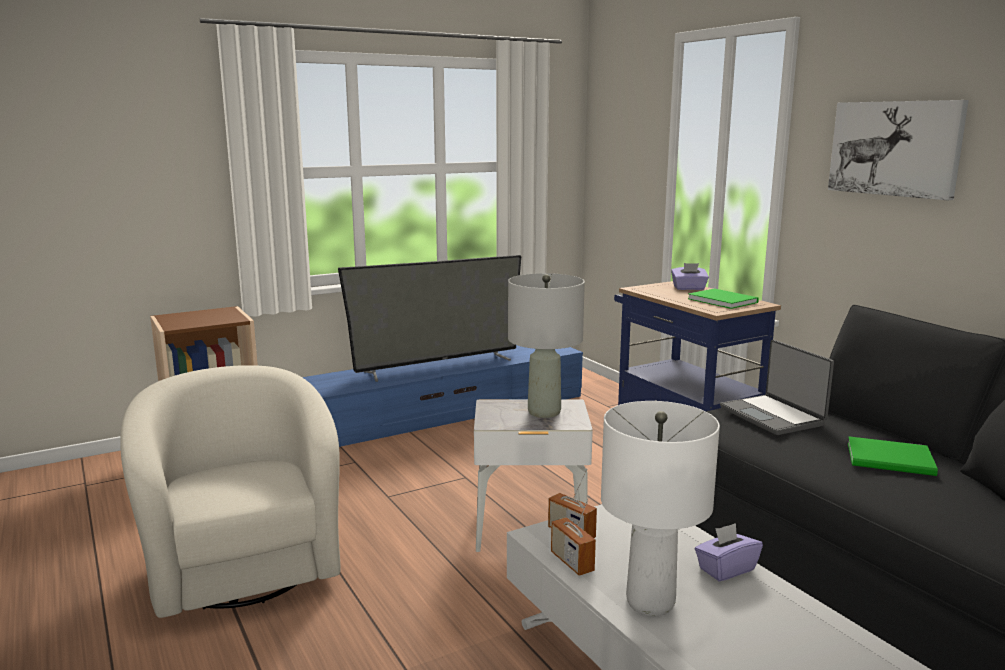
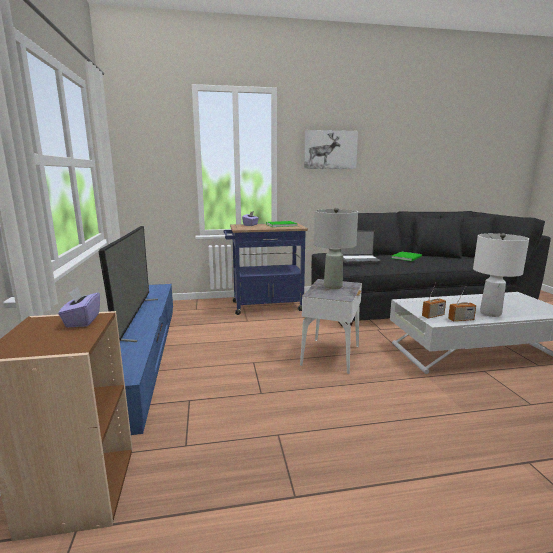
camera: 70 degrees left, 0 degrees up
(243, 565) = (338, 473): beige armchair -> none
(726, 569) = (460, 299): purple tissue box -> purple tissue box (82, 321)

